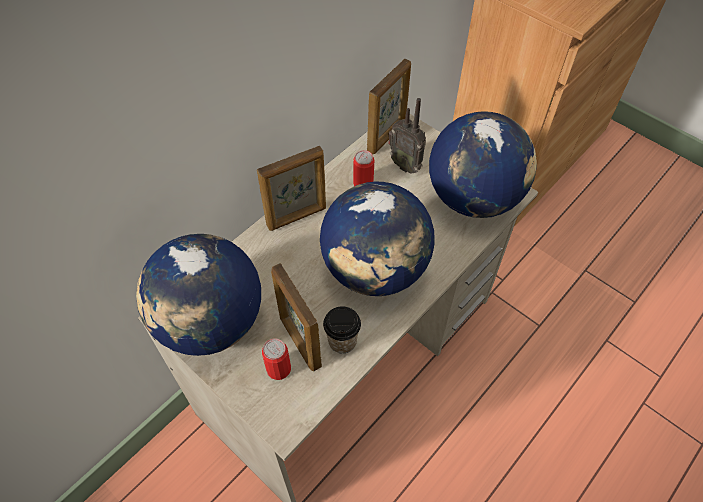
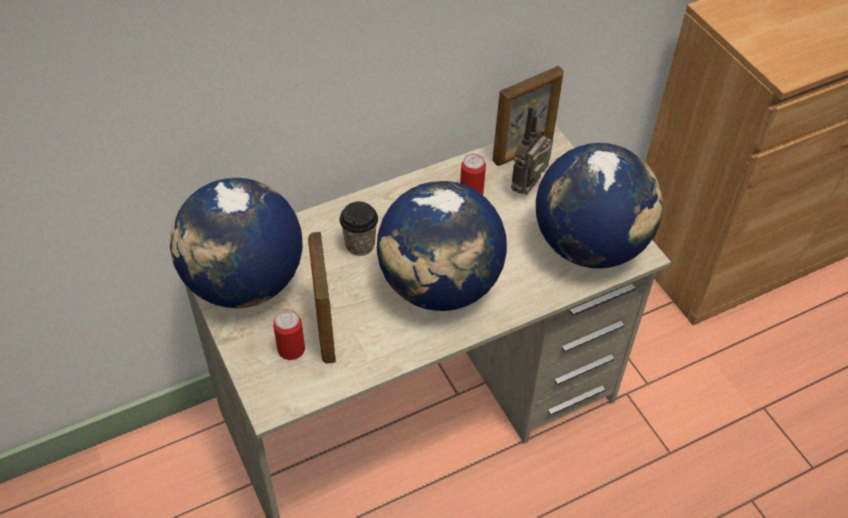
camera: 20 degrees right, 5 degrees down
(297, 217) = (382, 207): picture frame -> none
(342, 341) = (369, 345): cup -> cup (360, 245)
(406, 165) = (529, 187): radio -> radio turned 60 degrees clockwise

